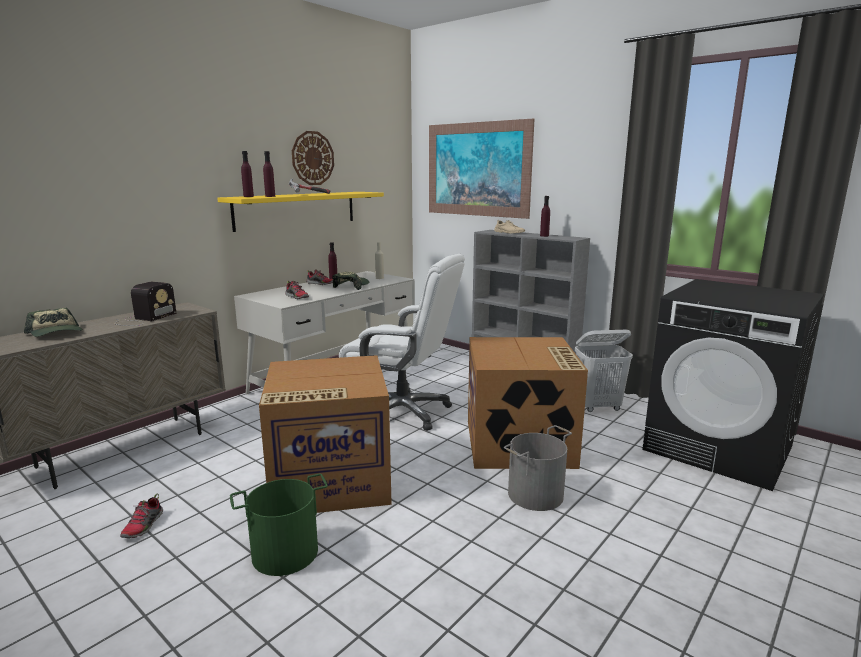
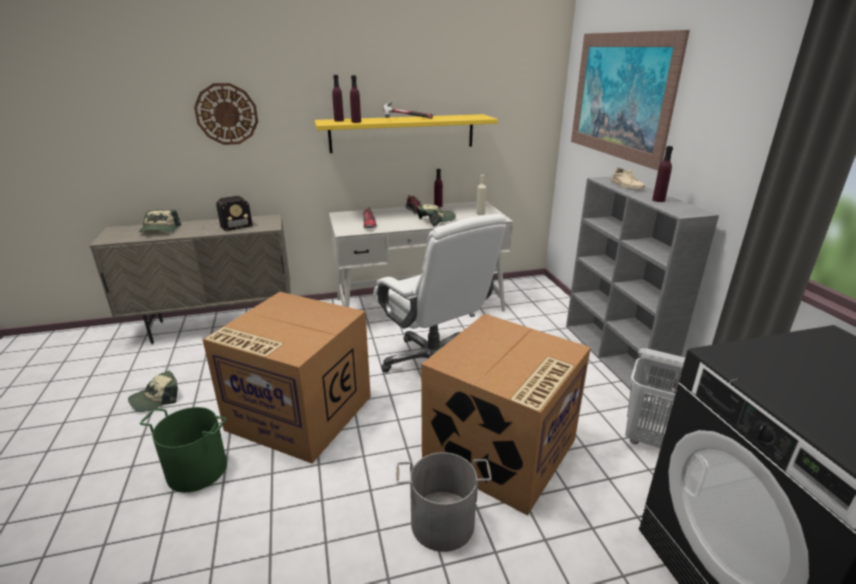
camera: 35 degrees right, 10 degrees up
(143, 526) = (156, 398): shoe -> cap
(312, 158) = (425, 78): wall clock -> wall clock (226, 114)

